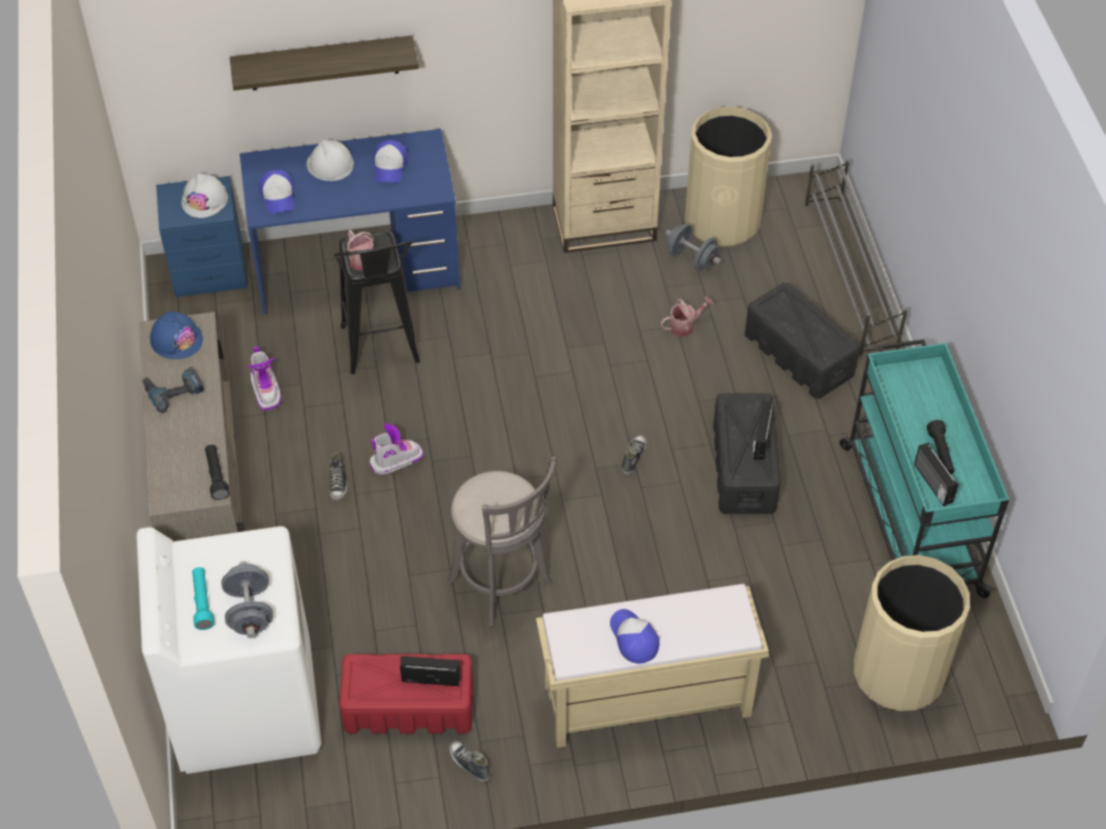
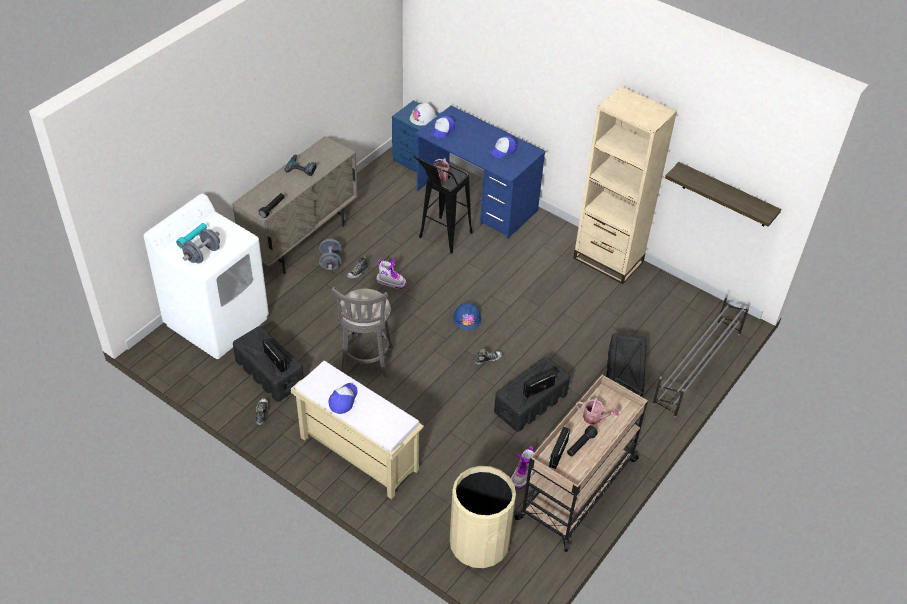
camera: 45 degrees right, 5 degrees down
(176, 339) = (328, 151): blue hard hat -> blue hard hat (467, 318)
(266, 391) = (379, 218): boot -> boot (522, 475)
(323, 63) = (500, 78): shelf -> shelf (726, 195)
(330, 164) = (480, 133): white hard hat -> none
(407, 707) = (269, 372): red storage box -> black storage box
(685, 325) = (586, 327): watering can -> watering can (595, 418)
(692, 259) = (629, 303): grey dumbbell -> grey dumbbell (330, 262)
(722, 221) = (666, 299): beige trash can -> none
(910, 517) = (578, 488): turquoise cart -> beige cart

